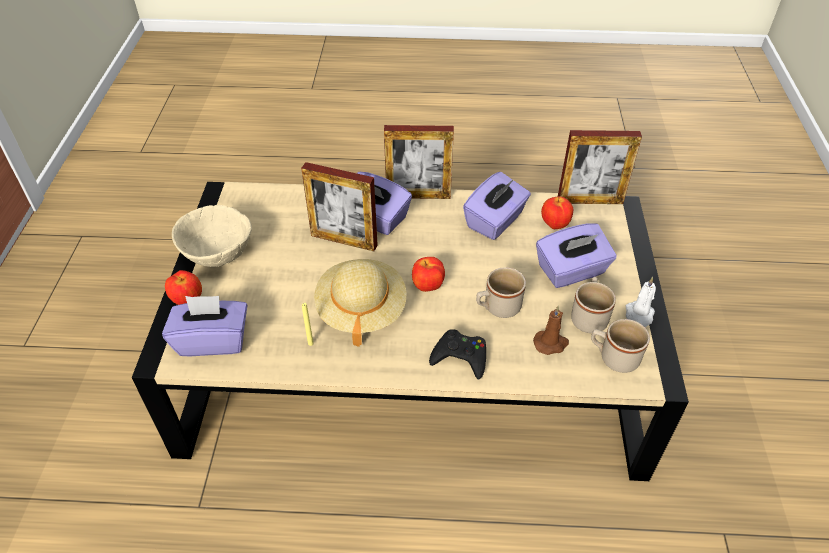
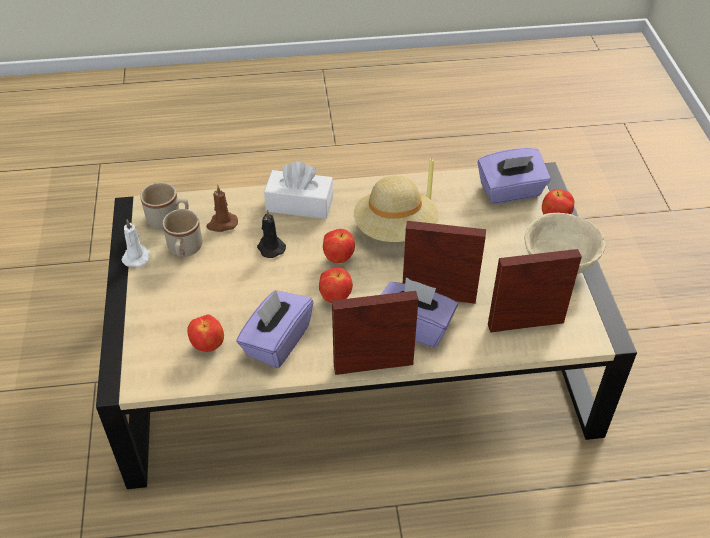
camera: 170 degrees right, 0 degrees up
(438, 250) = (336, 297): none -> apple
(460, 357) = (299, 204): black game controller -> white tissue box
(497, 308) = (270, 247): beige mug -> black candle
(571, 271) = (195, 292): purple tissue box -> none
(590, 201) = (160, 387): picture frame -> picture frame (525, 323)

